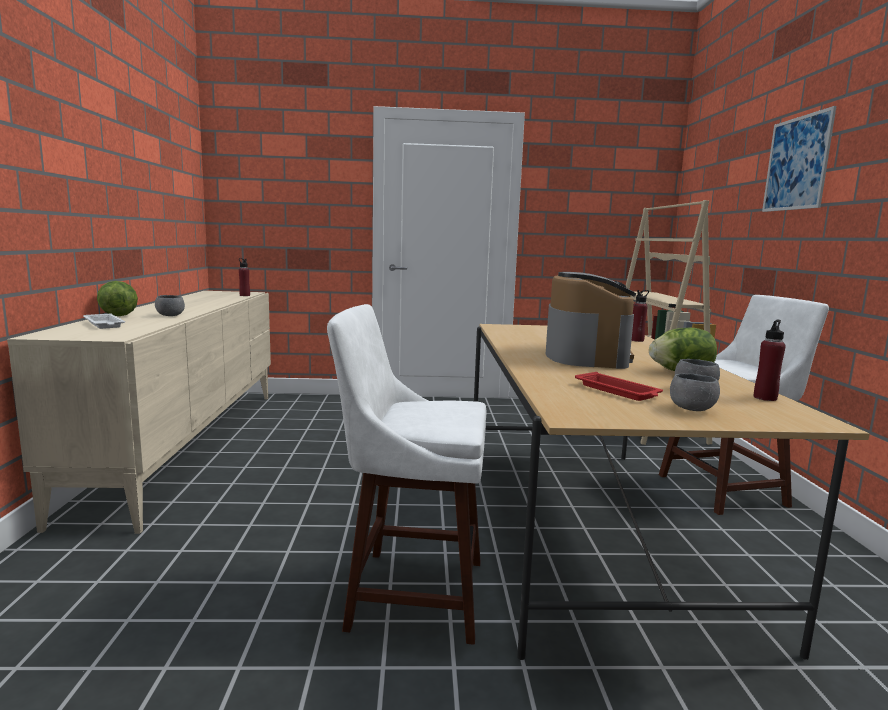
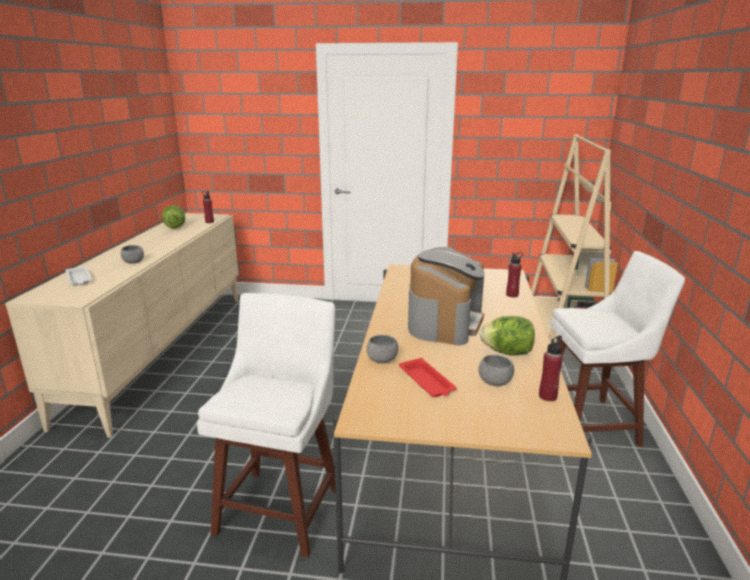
camera: 10 degrees right, 10 degrees up
(119, 315) = (96, 262): lettuce -> lettuce (175, 227)
(408, 591) = (282, 506): white chair -> white chair turned 90 degrees clockwise
(692, 409) = (468, 411): grey bowl -> grey bowl (382, 360)
(797, 163) = (686, 126): picture -> none

